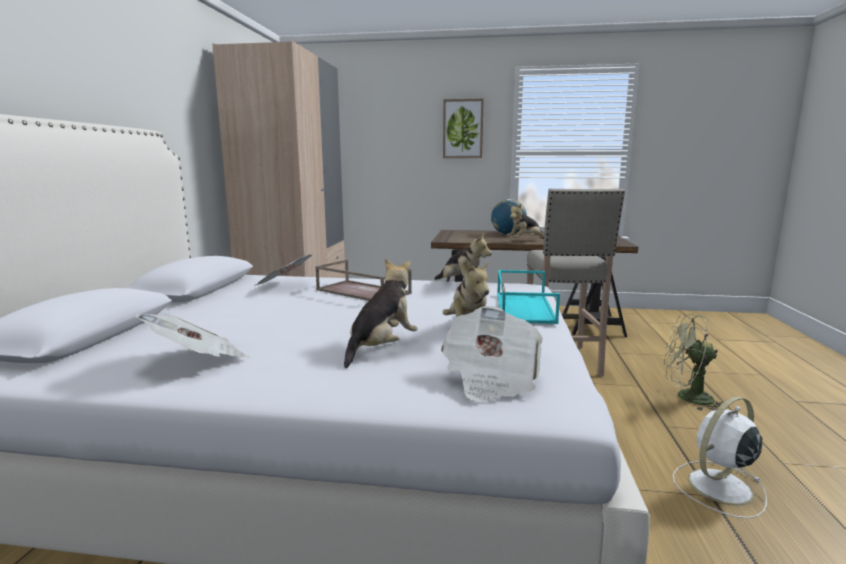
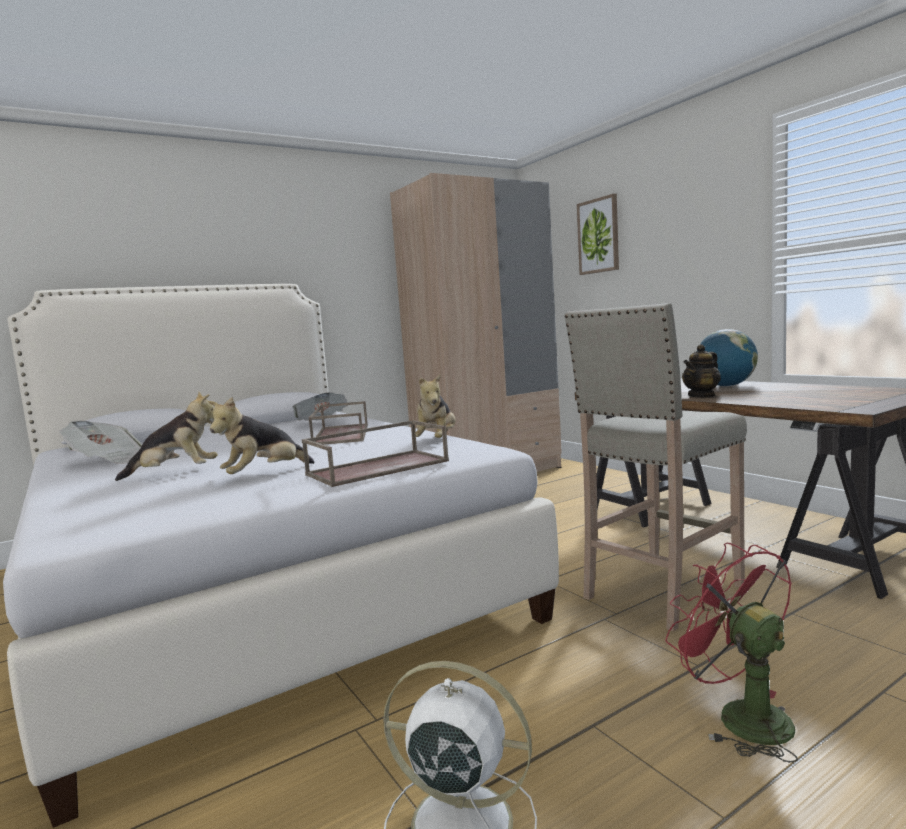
camera: 50 degrees right, 5 degrees down
(463, 129) = (700, 228): picture -> picture (598, 236)
(490, 379) = (117, 508): newspaper -> none
(523, 307) = (378, 467): turquoise tray -> brown tray
(525, 241) = (702, 396): plush toy -> teapot
(687, 398) = (740, 716): green fan -> red fan

